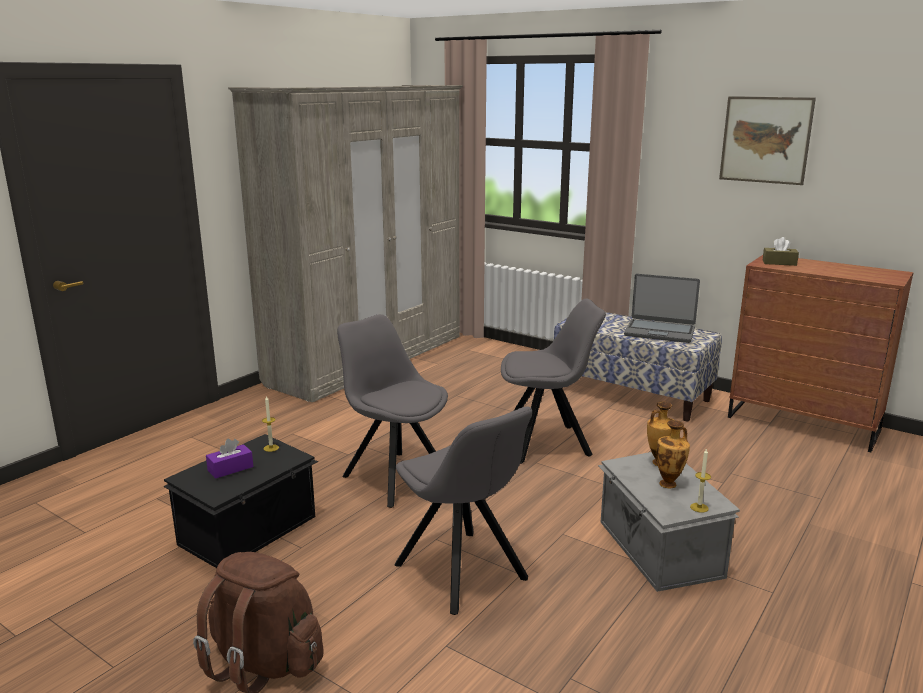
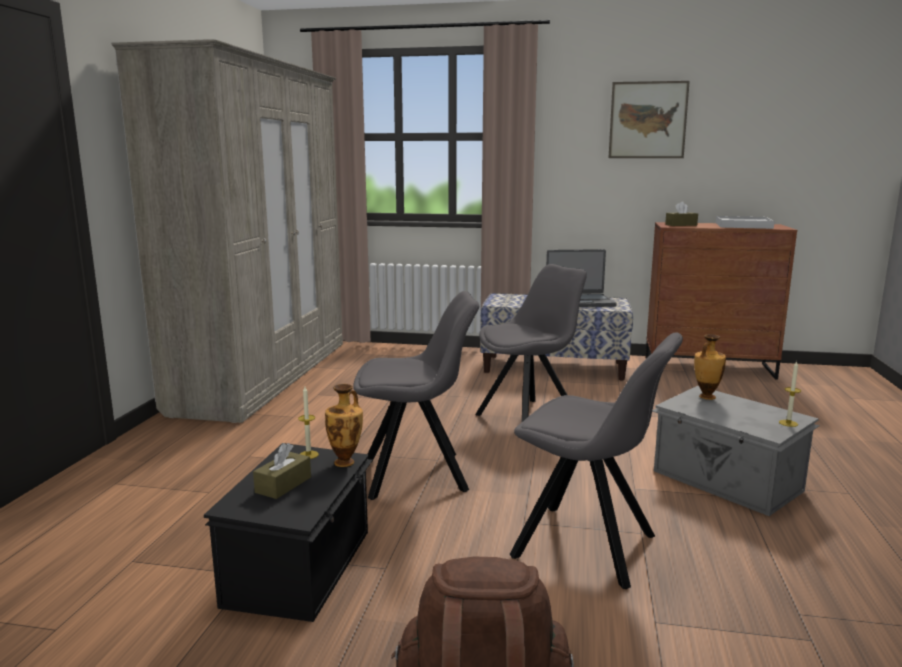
camera: 25 degrees left, 5 degrees down
(230, 468) = (283, 485): purple tissue box -> brown tissue box
(395, 478) = (416, 475): grey chair -> grey chair turned 150 degrees clockwise
(669, 484) = (738, 411): vase -> vase (346, 462)
(853, 271) = (743, 225): none -> white tray

